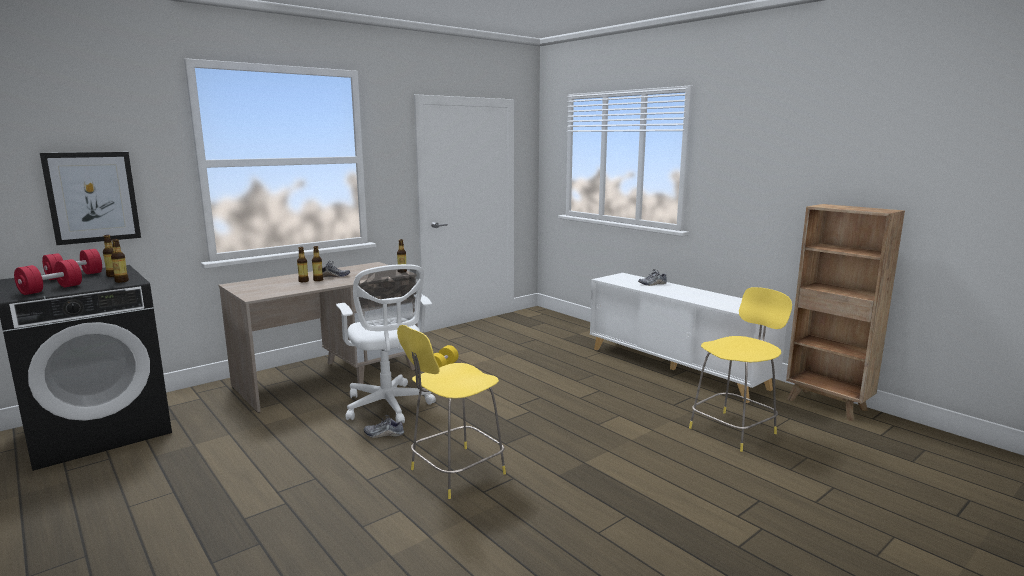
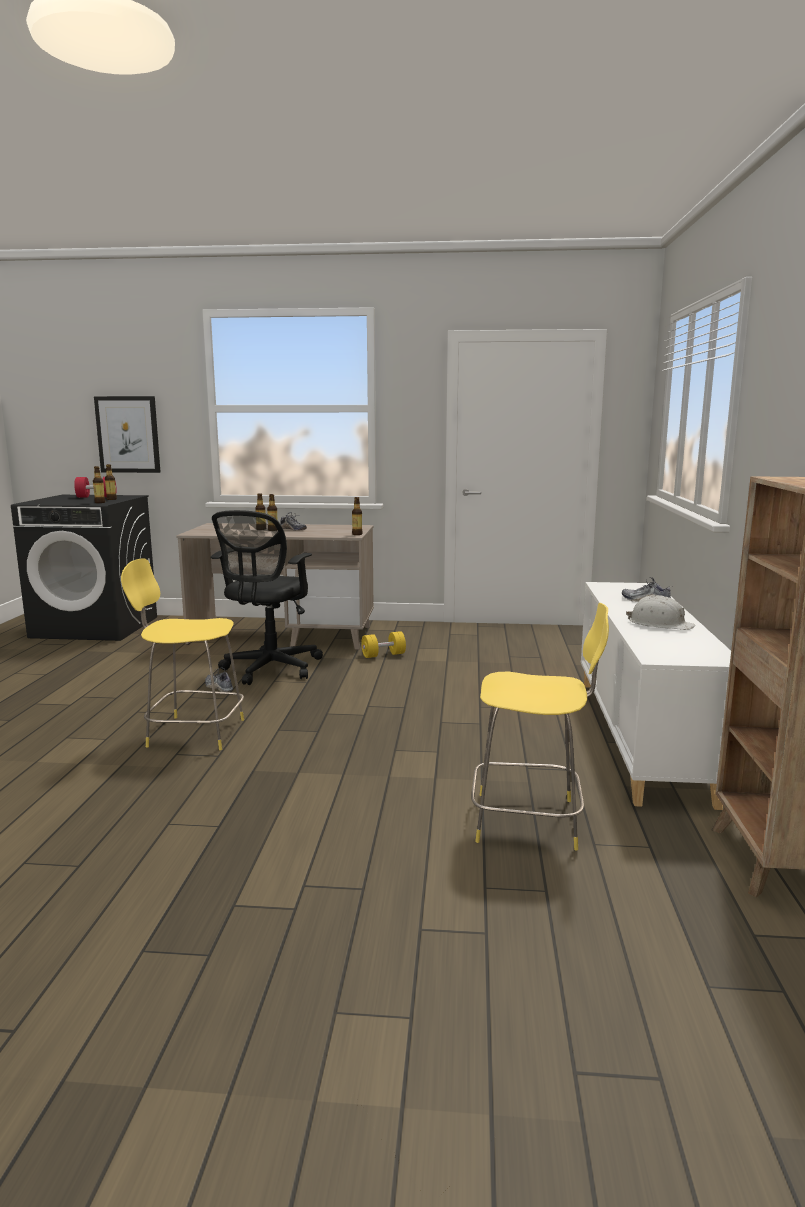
camera: 45 degrees right, 0 degrees up
(51, 289) = (55, 502): red dumbbell -> none
(388, 406) = (269, 670): white office chair -> black office chair
(699, 295) = (660, 624): none -> white hard hat

